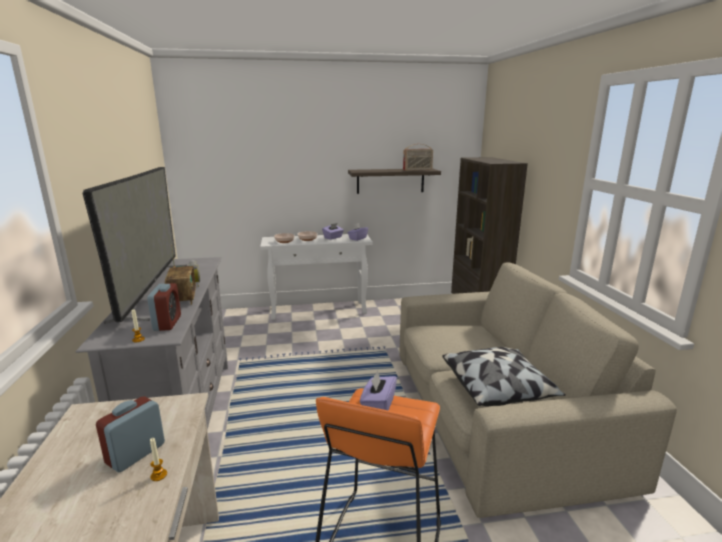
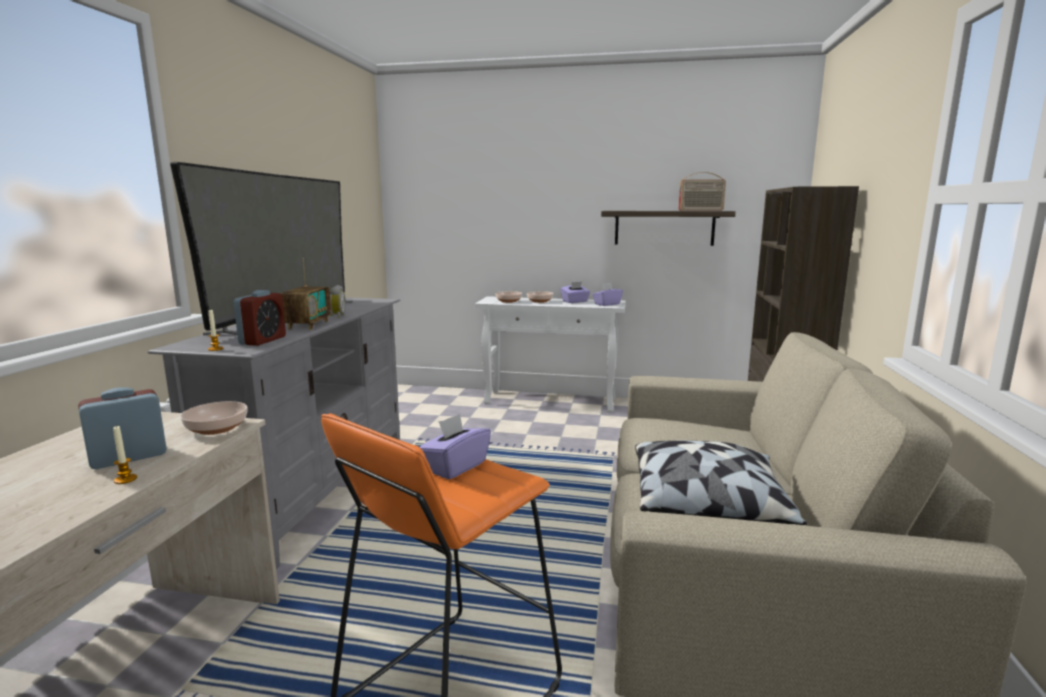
camera: 20 degrees right, 5 degrees down
(179, 409) = (216, 428): none -> bowl

